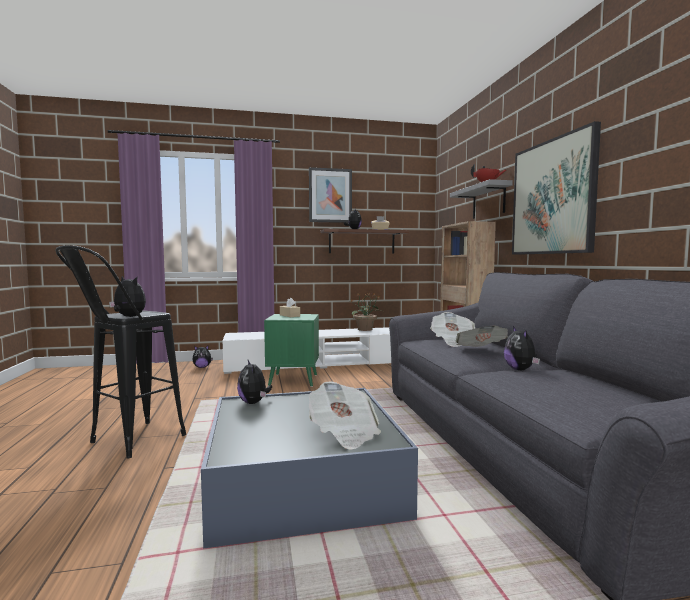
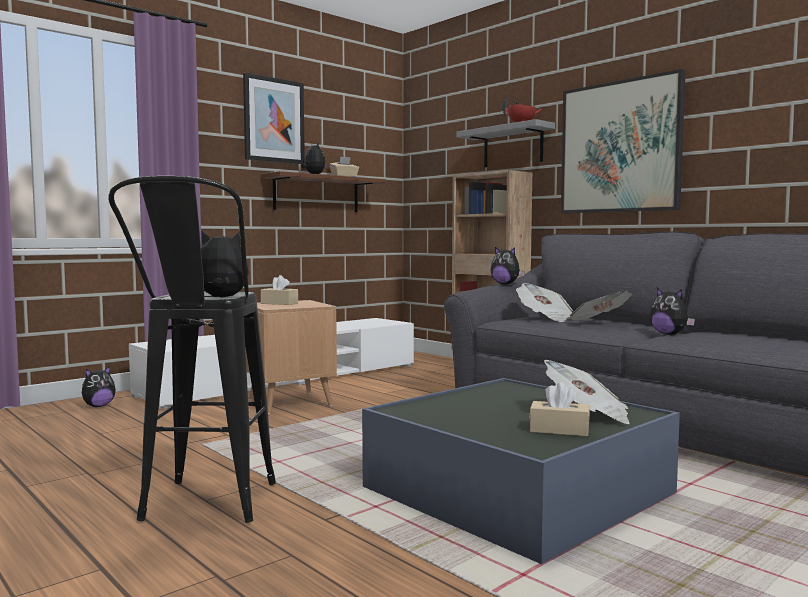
camera: 30 degrees left, 0 degrees up
(254, 402) = (419, 407): plush toy -> plush toy (505, 284)
(289, 442) = (559, 430): none -> beige tissue box
(293, 380) = (290, 402): green side table -> brown side table
(365, 329) = (338, 324): potted plant -> none

